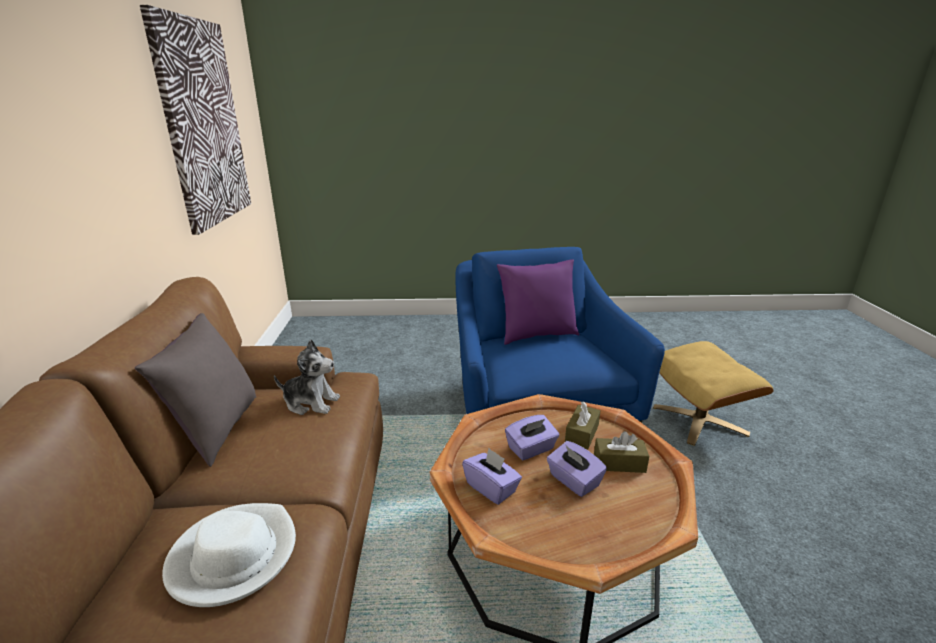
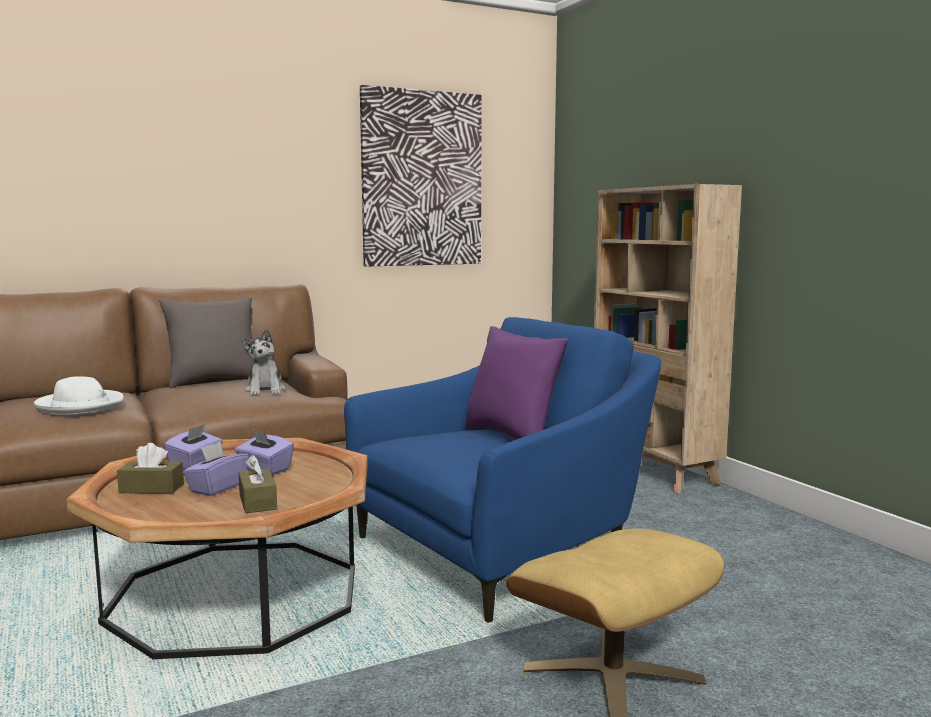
camera: 65 degrees right, 15 degrees down
(445, 323) = (653, 470): none -> beige bookcase
(582, 434) = (306, 484): brown tissue box -> brown tissue box (151, 488)

